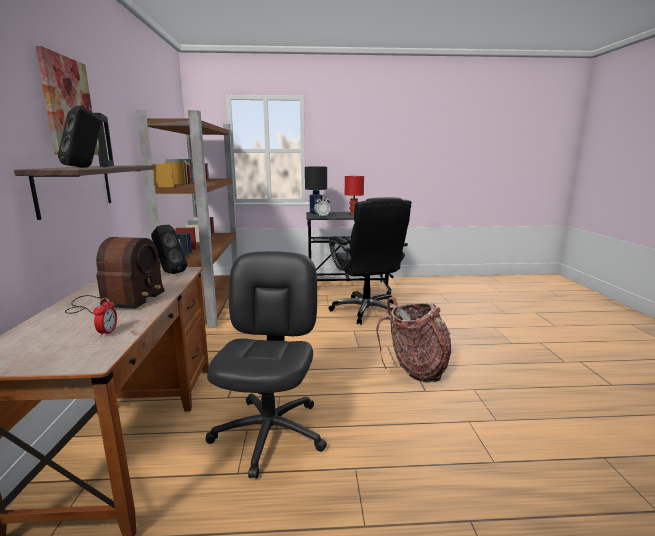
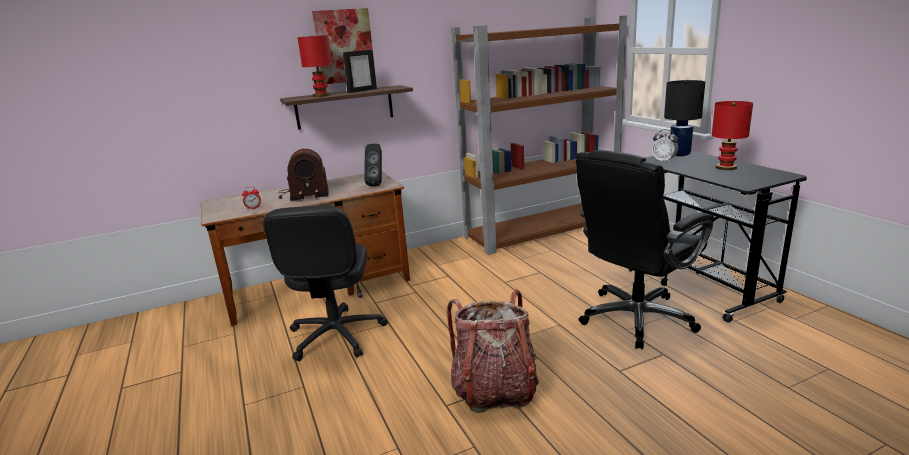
camera: 70 degrees right, 5 degrees up
(85, 167) = (321, 95): black speaker -> red table lamp
(270, 432) = (336, 335): black office chair -> black office chair turned 105 degrees clockwise

